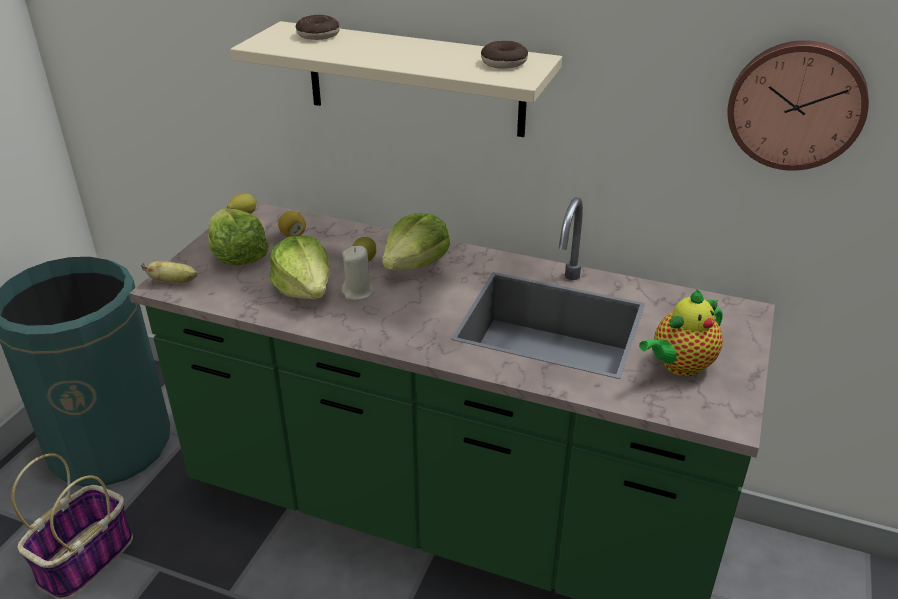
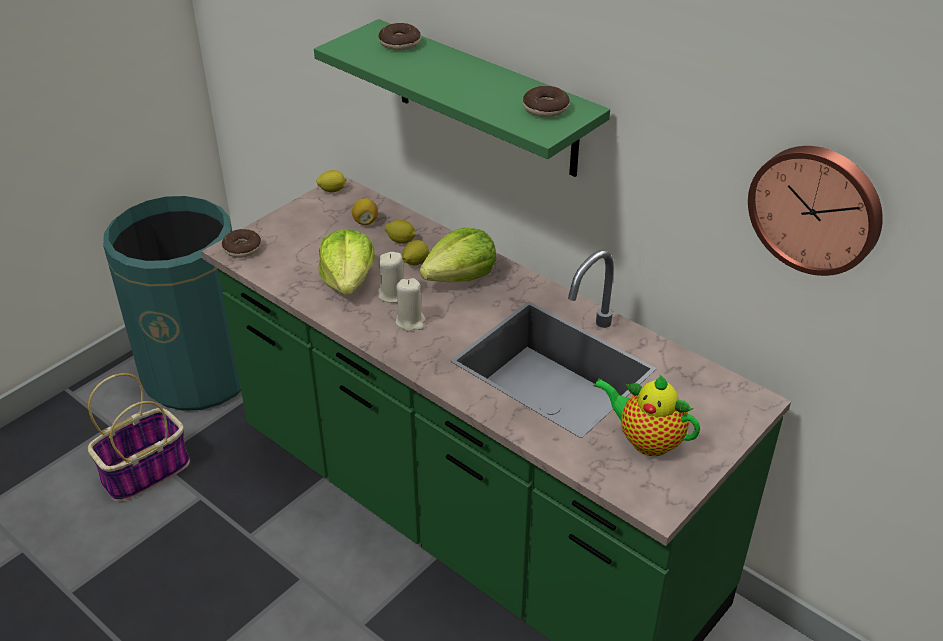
camera: 20 degrees right, 5 degrees up
(174, 282) = (242, 248): banana -> donut
(237, 255) = (307, 232): lettuce -> none
(338, 245) = (401, 241): none -> lemon
(390, 312) = (410, 321): none -> beige candle
(414, 79) = (486, 99): beige shelf -> green shelf
(679, 366) = (646, 440): teapot -> teapot turned 45 degrees clockwise

